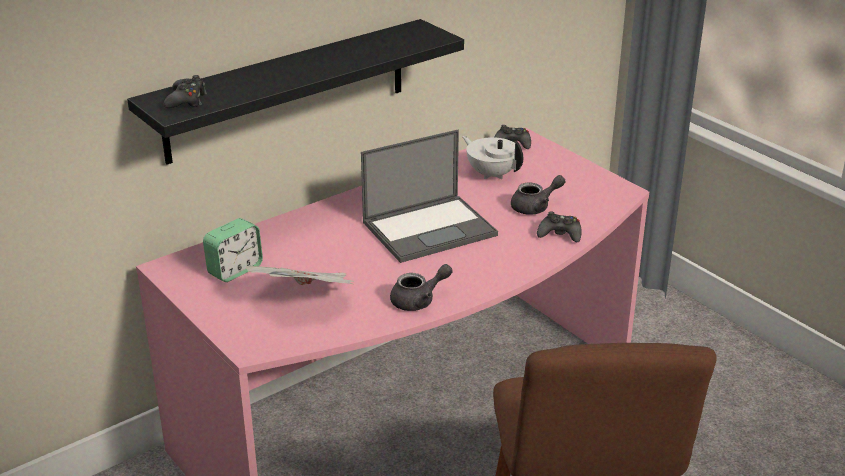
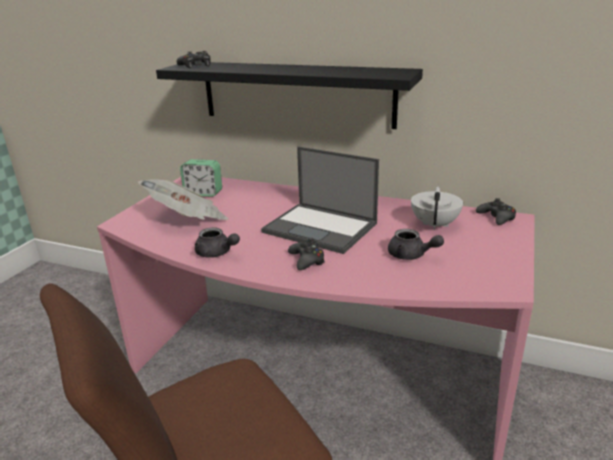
camera: 60 degrees right, 5 degrees down
(560, 234) = (382, 279): black game controller -> black game controller (307, 260)

